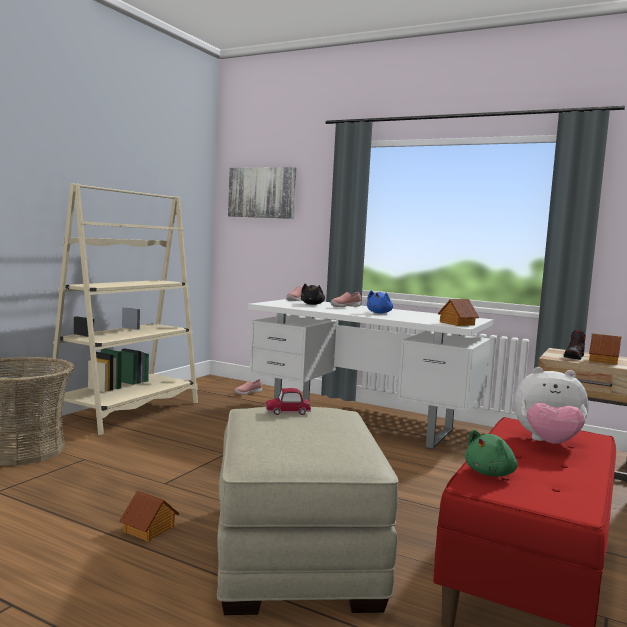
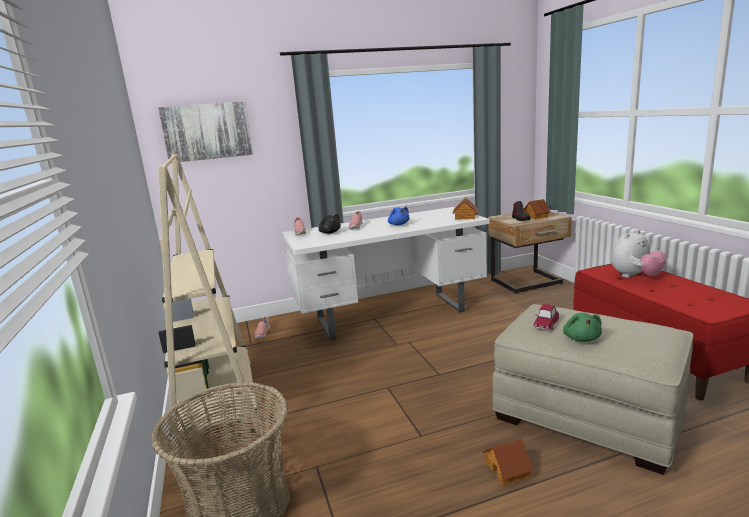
camera: 45 degrees left, 10 degrees up
(491, 473) = (686, 305): green plush toy -> green plush toy (581, 338)

